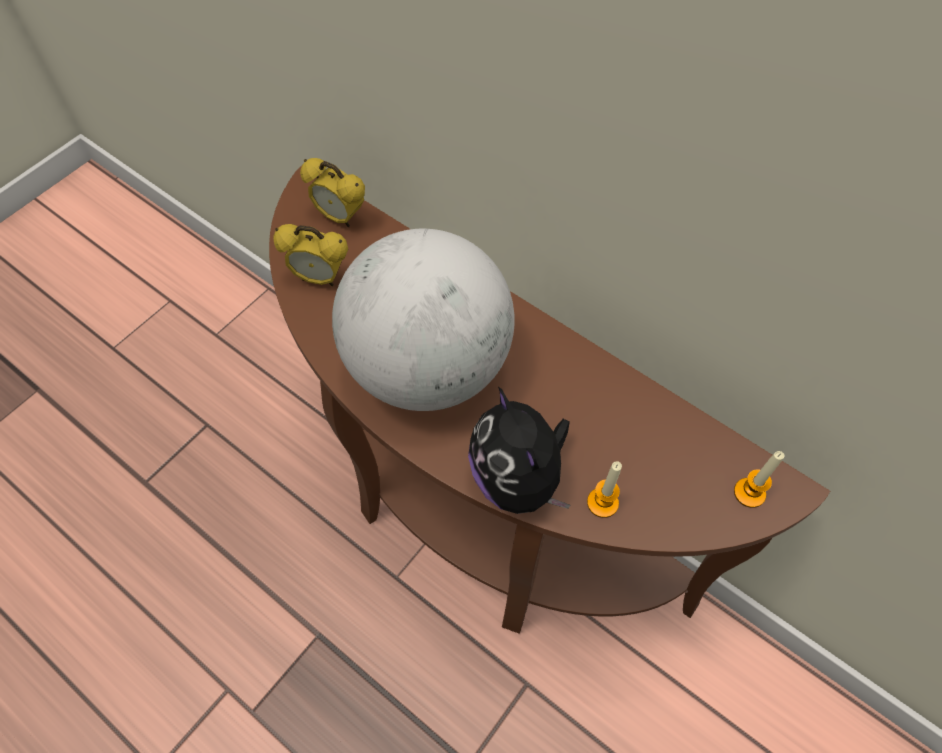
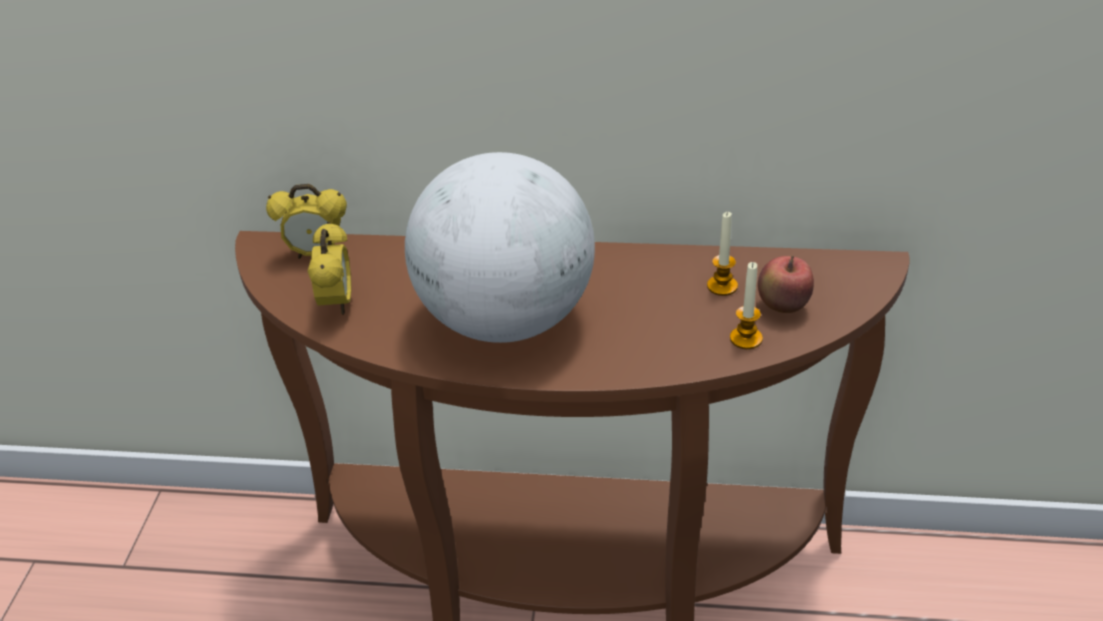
camera: 30 degrees left, 20 degrees down
(319, 278) = (337, 304): alarm clock -> alarm clock turned 75 degrees counterclockwise
(518, 478) = (661, 356): plush toy -> none
(661, 487) = (783, 307): none -> apple
(749, 493) = (852, 279): candle -> candle (722, 286)

